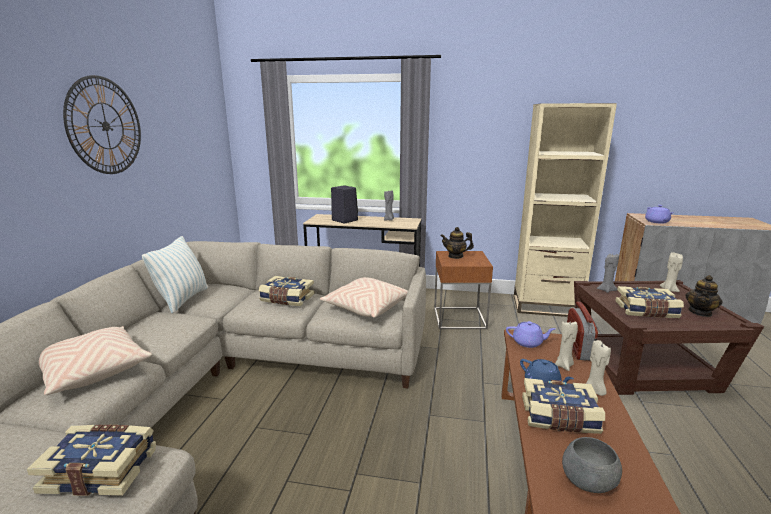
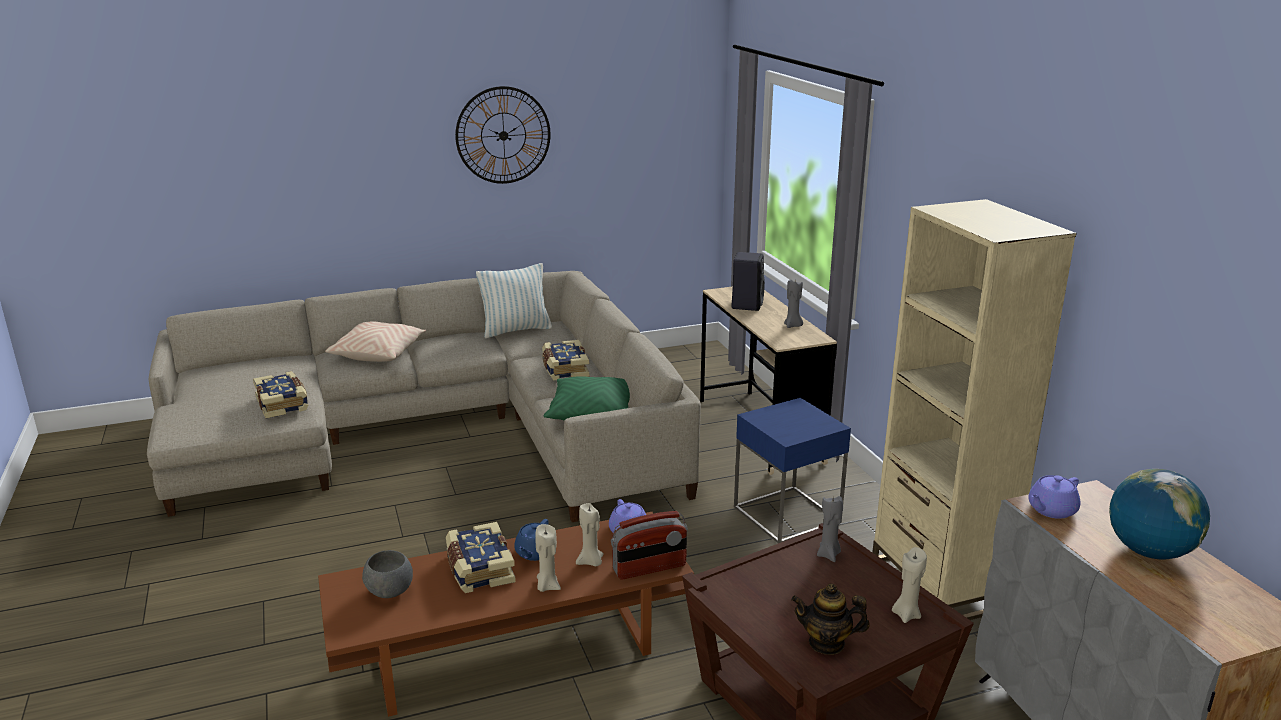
camera: 60 degrees right, 5 degrees up
(366, 308) = (591, 413): beige pillow -> green pillow
(455, 256) = (794, 414): teapot -> none
(459, 318) = (786, 514): brown side table -> blue side table
(646, 311) = (774, 592): book -> none
(695, 220) = (1149, 552): none -> globe

